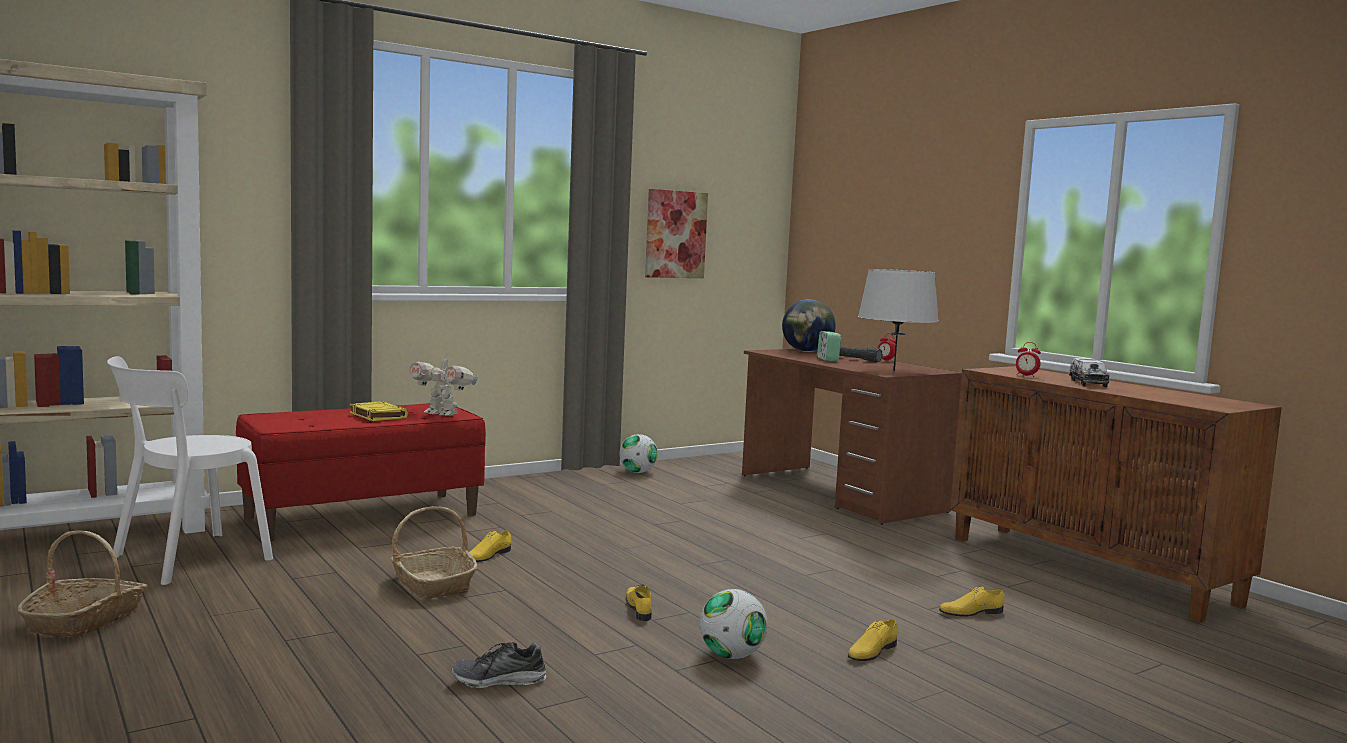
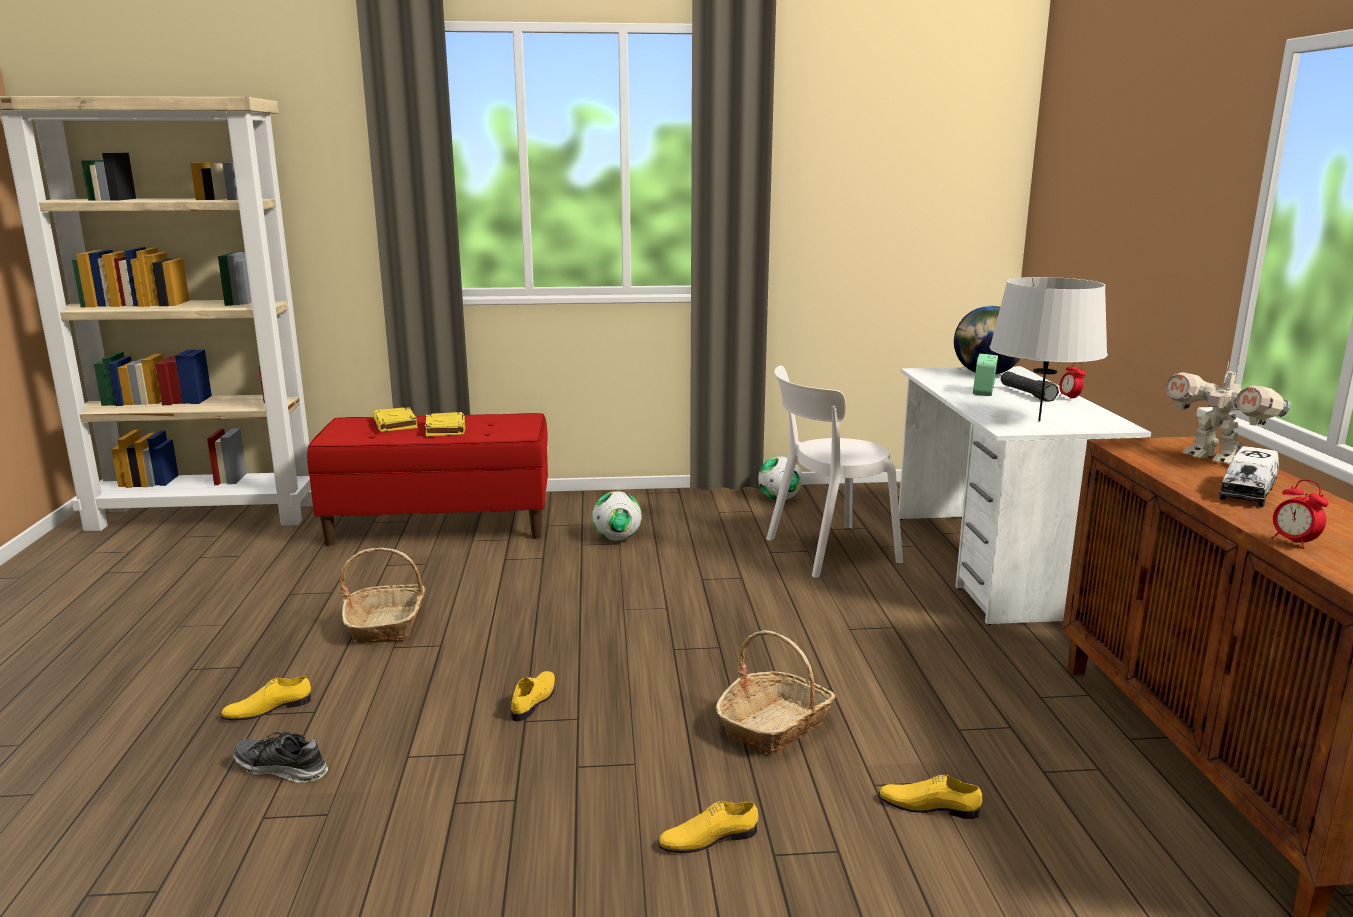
camera: 30 degrees right, 10 degrees up
(85, 620) = (95, 612): basket -> basket (775, 725)
(185, 559) = (244, 555): white chair -> white chair (826, 551)
(318, 415) = (395, 424): none -> yellow book
(442, 414) = (508, 431): toy robot -> toy robot (1214, 458)
(487, 555) = (481, 595): yellow shoe -> yellow shoe (267, 708)
(675, 234) = (848, 217): picture -> none
(731, 655) = (538, 798): football -> football (617, 538)
(840, 493) = (994, 563): brown desk -> white desk
(1026, 376) = (1165, 464): alarm clock -> alarm clock (1293, 542)

